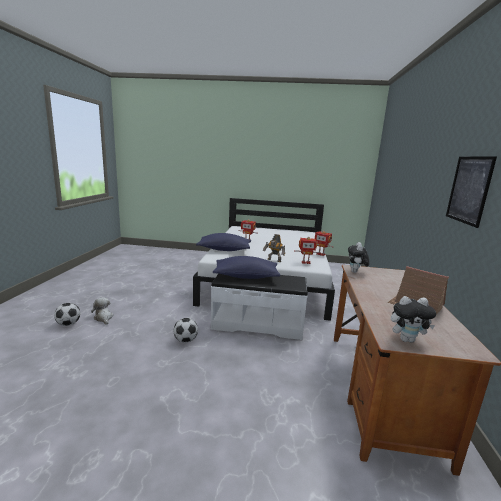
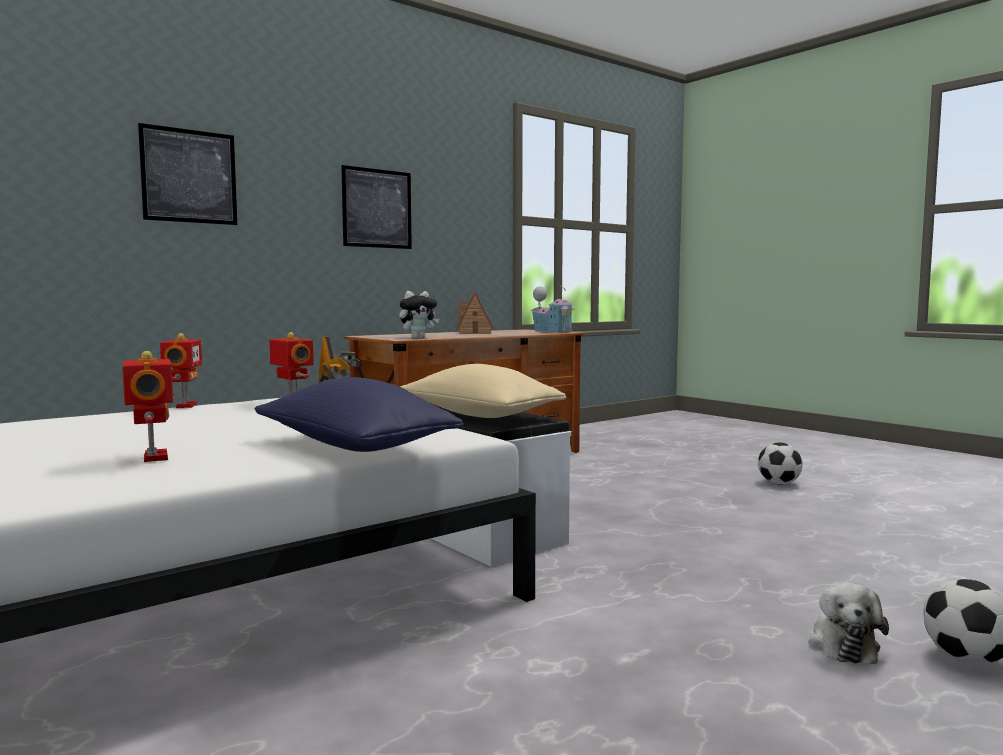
camera: 135 degrees left, 10 degrees down
(185, 340) = (642, 543): football -> football (779, 483)
(246, 276) = (479, 416): blue pillow -> beige pillow
(407, 339) = (552, 331): plush toy -> toy house
(416, 171) = (189, 176): none -> picture

